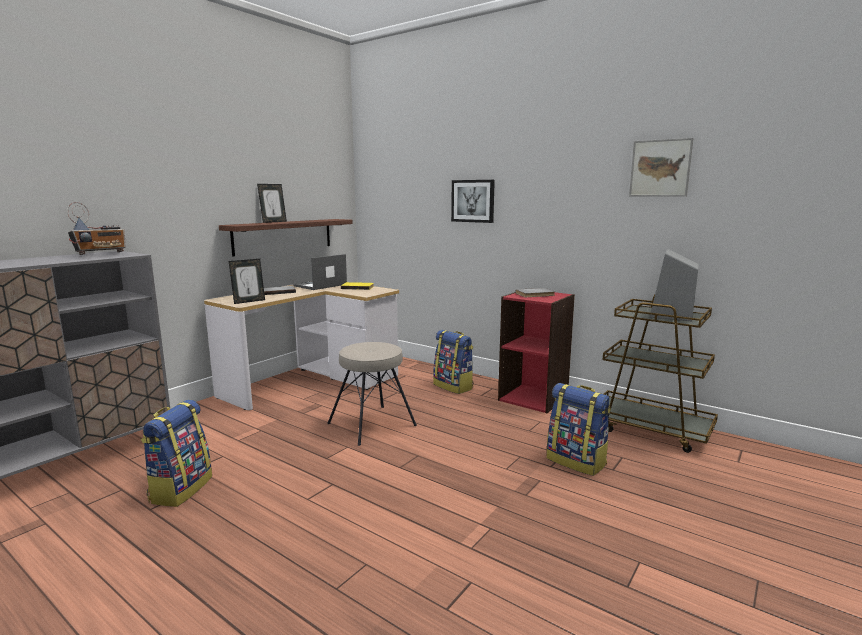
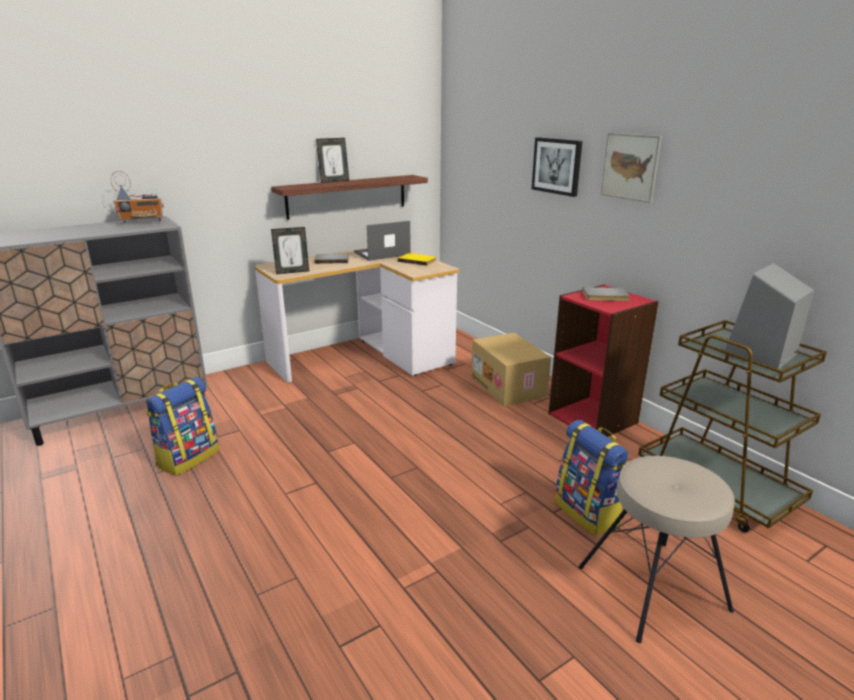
camera: 20 degrees right, 10 degrees up
(372, 424) = (393, 420): beige stool -> beige stool (653, 589)
(454, 386) = (509, 387): backpack -> cardboard box
(660, 168) = (787, 145): picture -> picture (630, 167)

